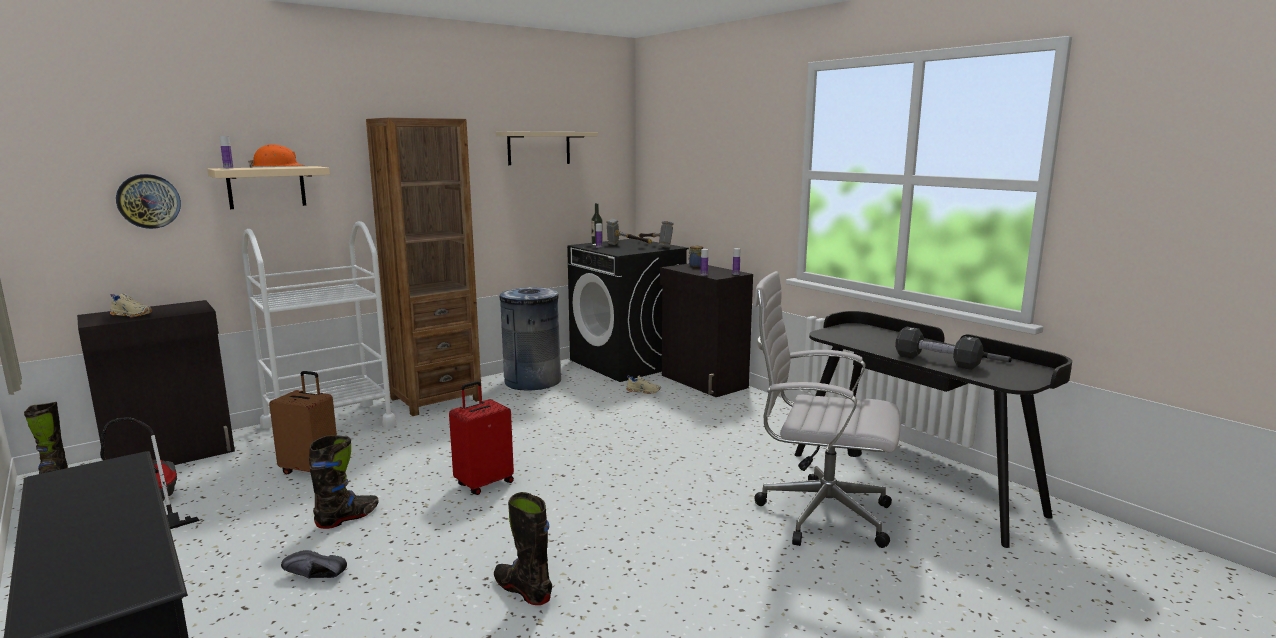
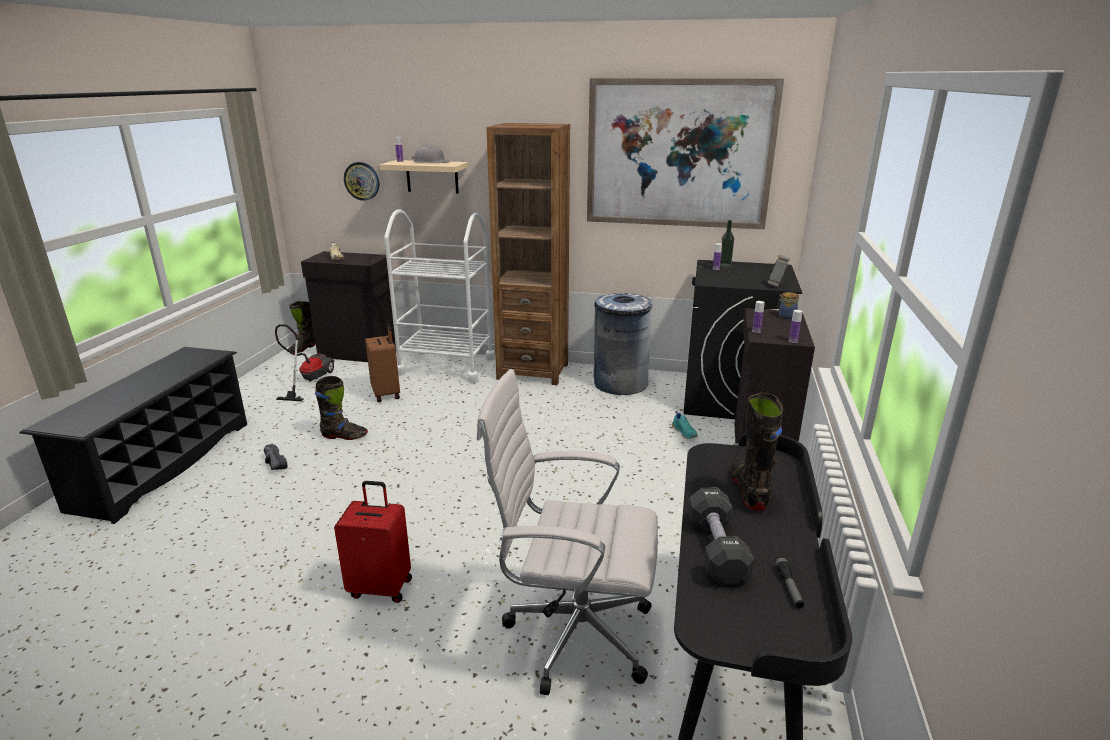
camera: 50 degrees right, 10 degrees up
(278, 167) = (431, 162): orange hard hat -> grey hard hat
(484, 483) = (435, 453): red suitcase -> red suitcase (381, 587)
(523, 590) = (314, 540): black boot -> black boot (749, 491)
(539, 148) = (679, 154): beige shelf -> picture
(627, 246) = (744, 274): hammer -> none
(643, 391) = (685, 432): beige shoe -> turquoise shoe
(818, 514) = (572, 634): white office chair -> white office chair turned 60 degrees counterclockwise

